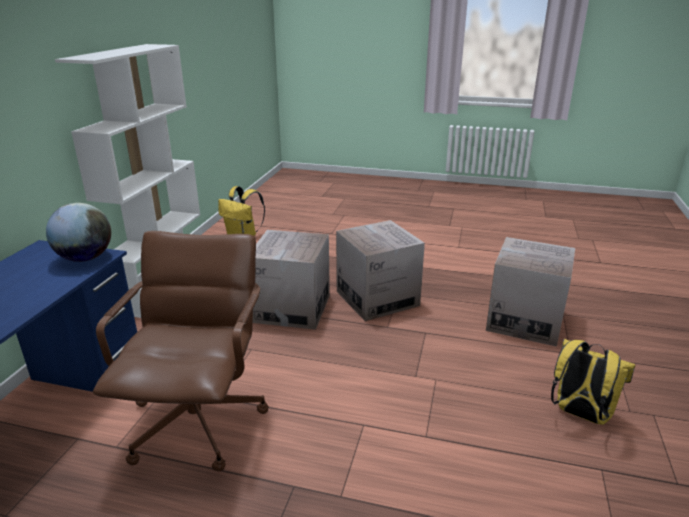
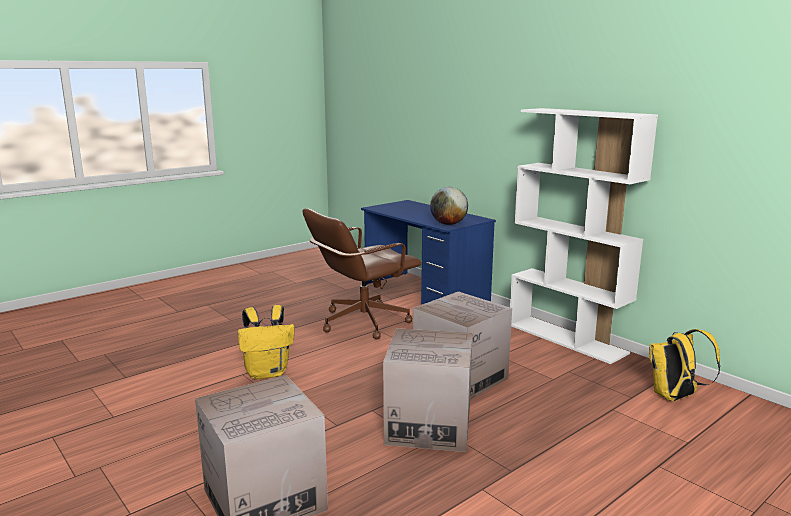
camera: 125 degrees right, 10 degrees down
(198, 422) = (363, 322): brown office chair -> brown office chair turned 105 degrees clockwise
(579, 414) = (145, 440): yellow backpack -> yellow backpack (268, 373)

